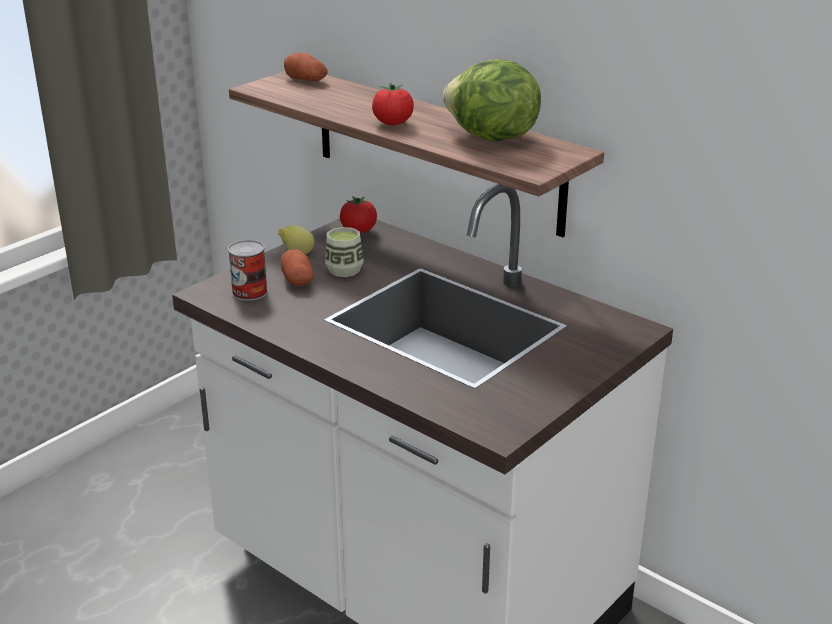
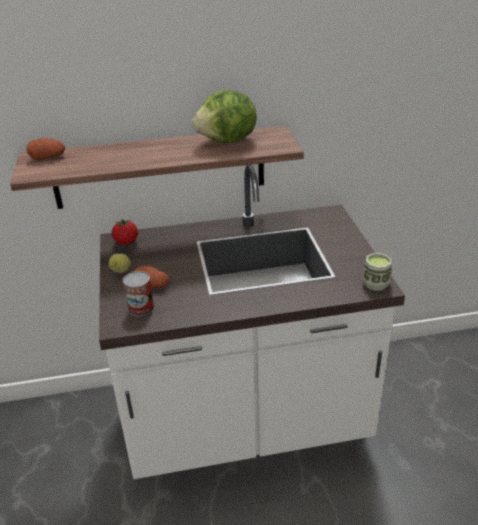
camera: 50 degrees left, 5 degrees up
(344, 270) = (163, 265): cup -> cup (375, 284)
(393, 123) = (163, 157): tomato -> none

